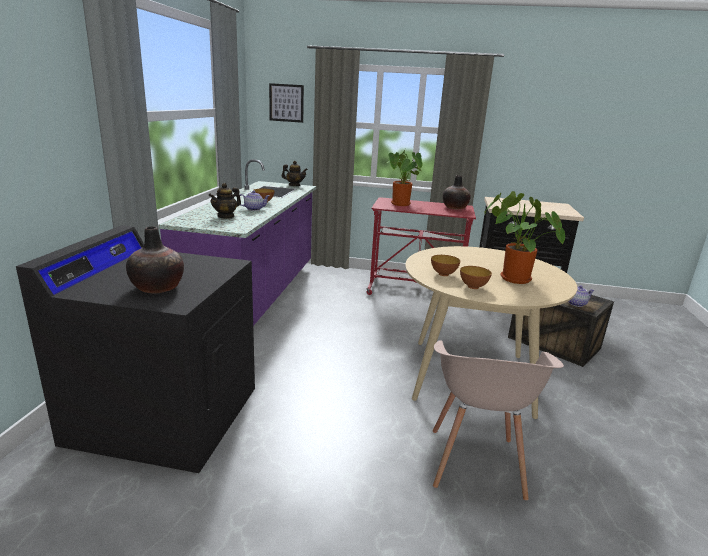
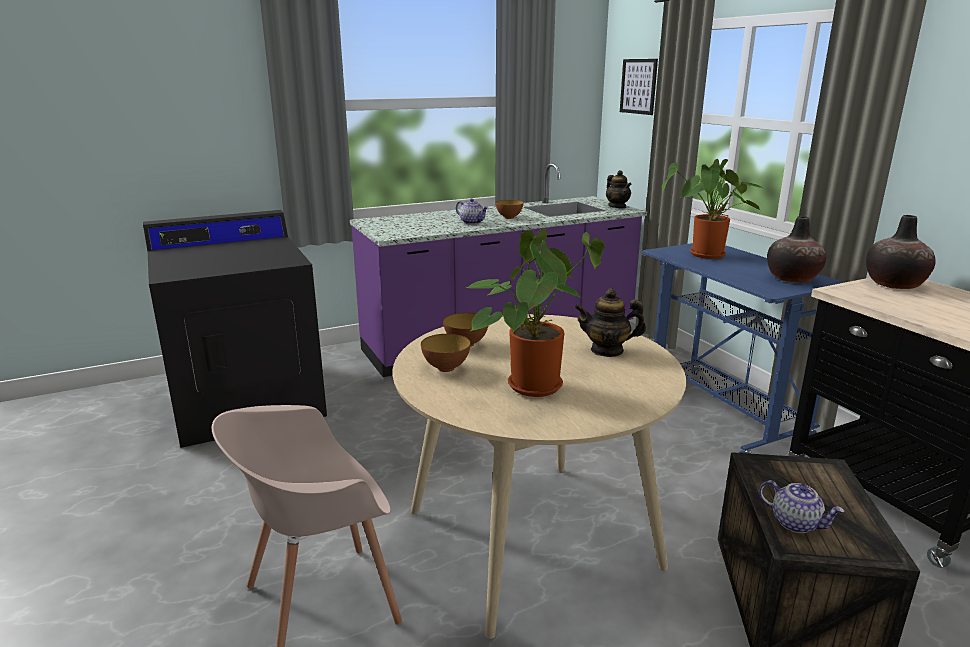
camera: 55 degrees right, 0 degrees up
(158, 287) = (198, 263): vase -> vase (894, 284)
(226, 216) = (421, 223): teapot -> teapot (607, 350)
(415, 290) = (717, 412): red desk -> blue desk

